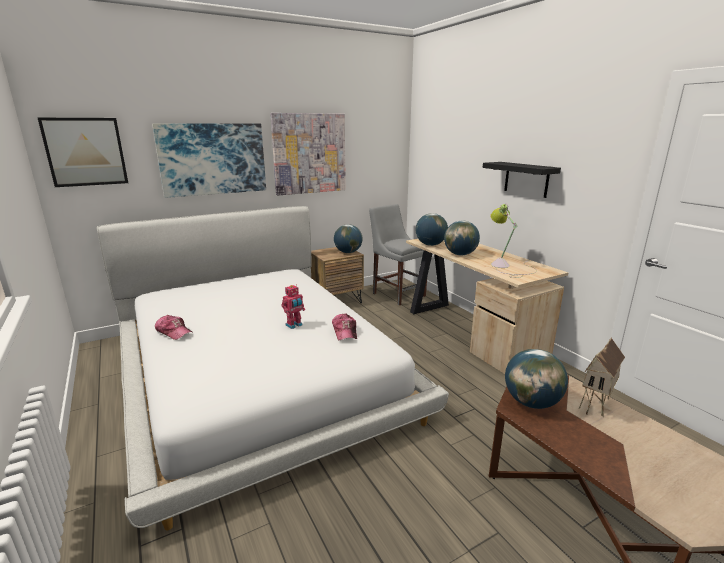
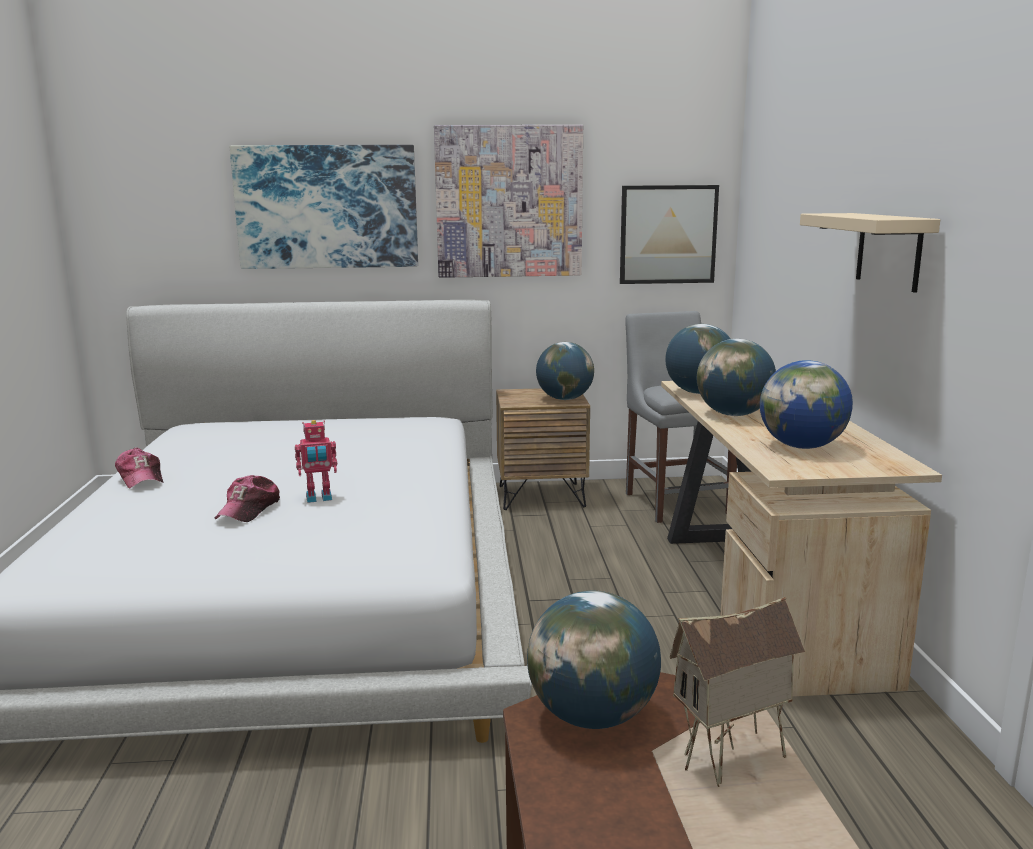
camera: 25 degrees right, 5 degrees down
(85, 152) = (131, 190): picture -> picture (668, 234)
(345, 332) = (387, 522): cap -> cap (249, 509)
(507, 267) = (802, 447): table lamp -> globe
(526, 179) = (889, 250): black shelf -> beige shelf

